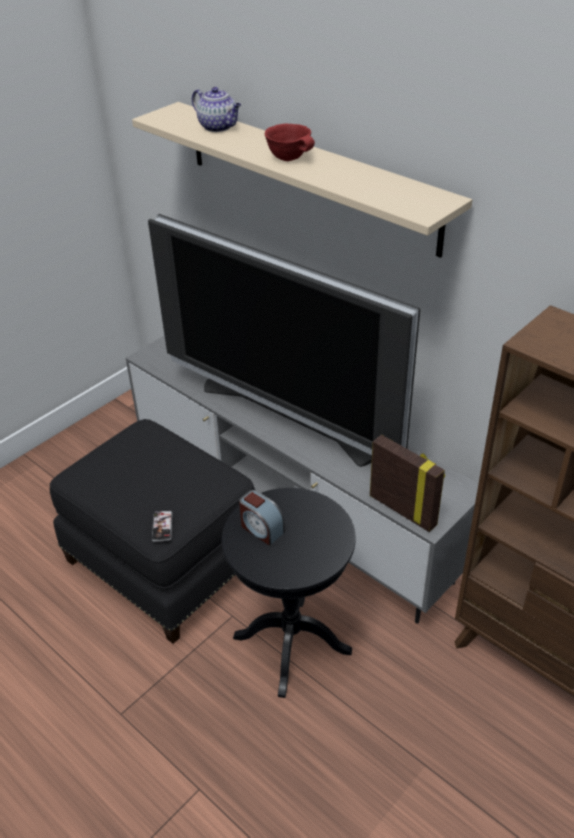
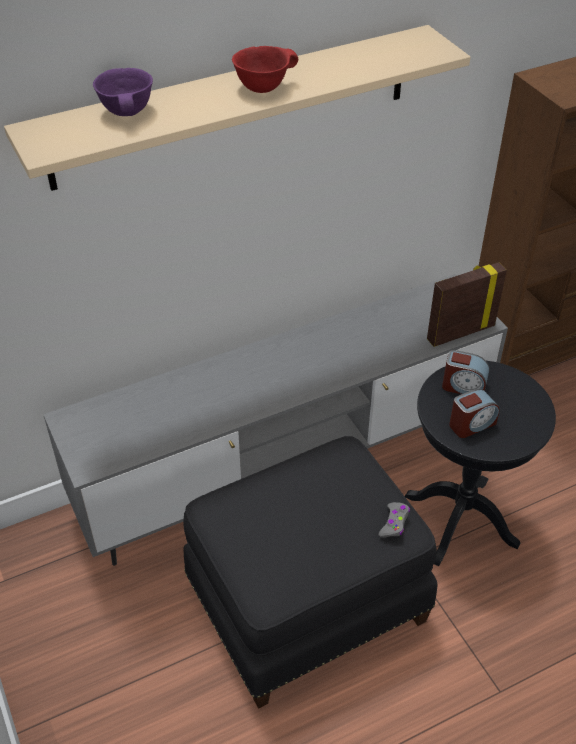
camera: 70 degrees left, 5 degrees up
(162, 526) = (394, 523): phone -> grey game controller
(219, 127) = (128, 112): teapot -> purple bowl
(289, 417) = (287, 368): television -> none
(307, 514) = (463, 386): none -> alarm clock

